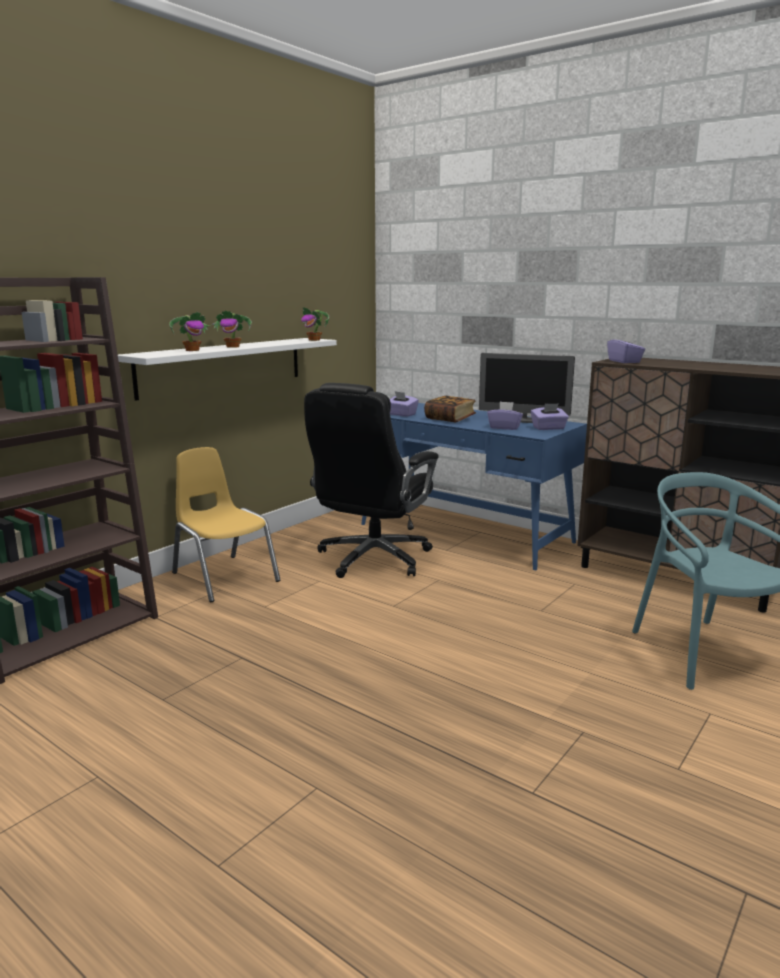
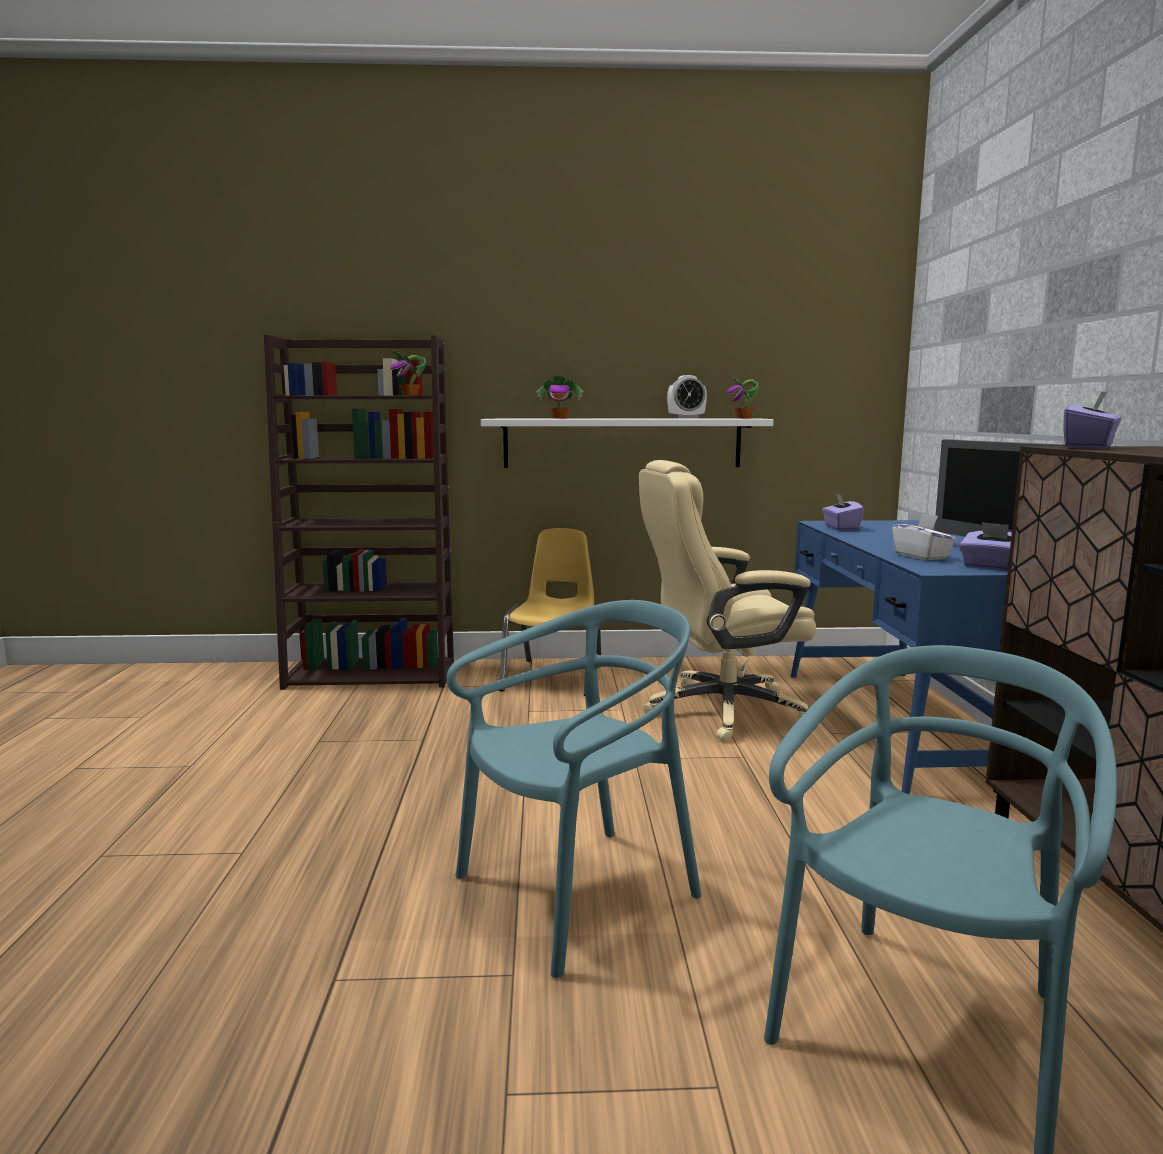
camera: 50 degrees right, 5 degrees down
(233, 347) = (615, 418): potted plant -> potted plant (410, 395)
(275, 342) = (686, 418): none -> alarm clock
(373, 559) = (721, 711): black office chair -> beige office chair
(450, 419) = (884, 539): book -> none
(504, 427) = (922, 556): purple tissue box -> white tissue box
(525, 683) = (578, 893): none -> turquoise chair

